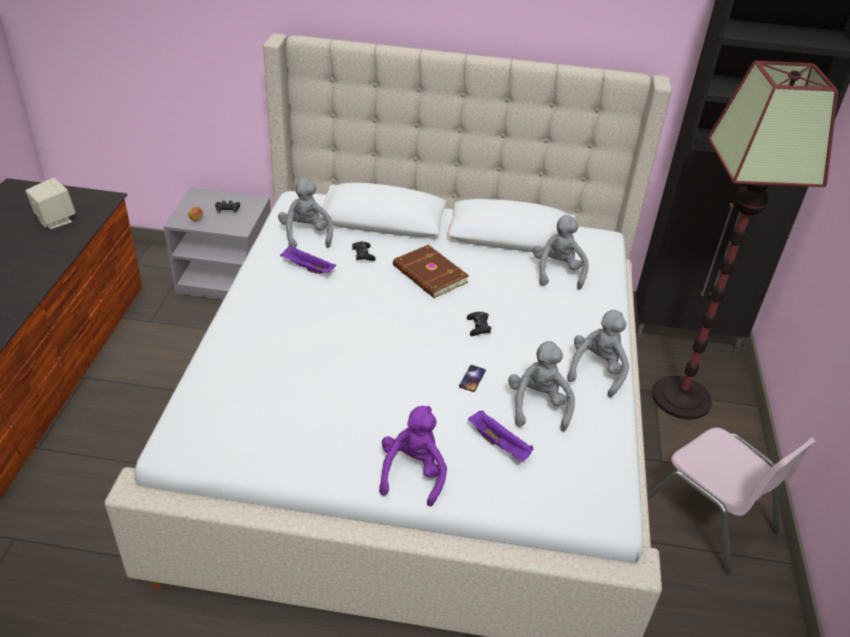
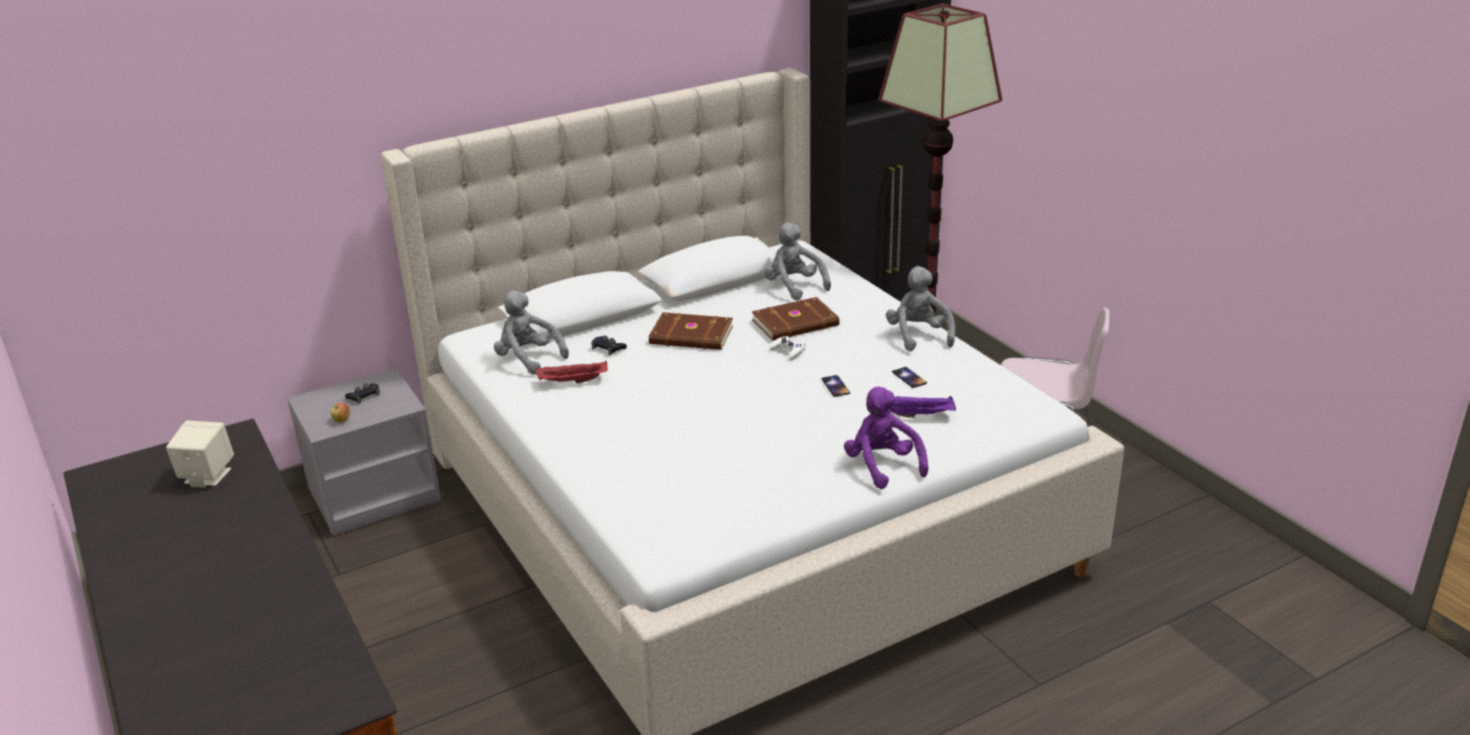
camera: 35 degrees left, 10 degrees down
(307, 268) = (572, 382): purple tray -> red tray
(478, 326) = (788, 351): black game controller -> white game controller
(516, 305) = (796, 323): none -> brown book
(538, 405) = (909, 378): grey plush toy -> phone

